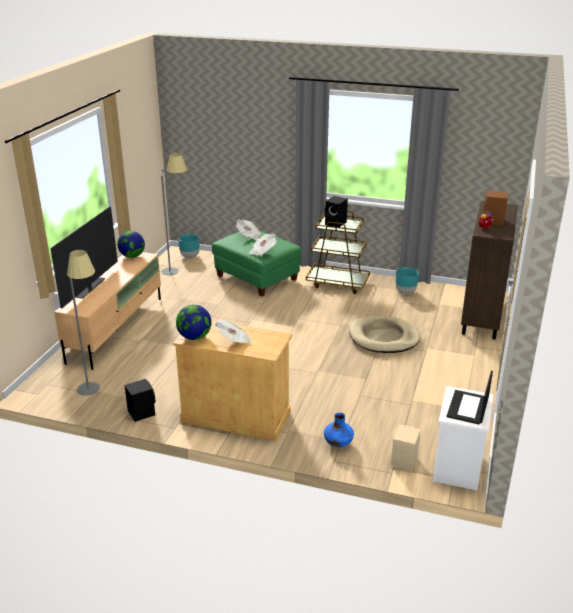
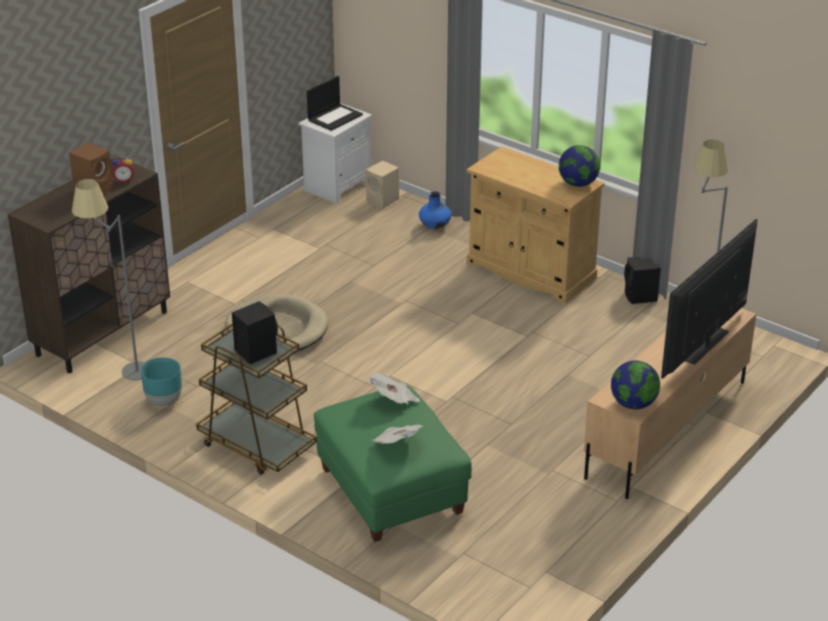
camera: 160 degrees left, 5 degrees up
(177, 270) = (534, 553): grey floor lamp -> grey floor lamp (122, 371)
(189, 256) = (497, 592): turquoise planter -> none
(234, 341) = (535, 172): newspaper -> none

